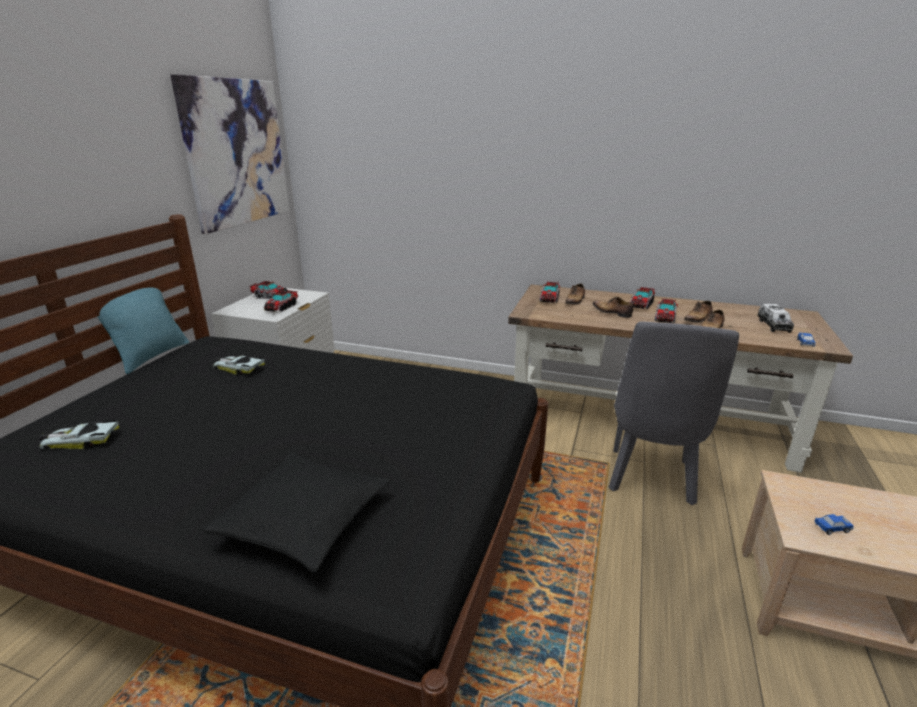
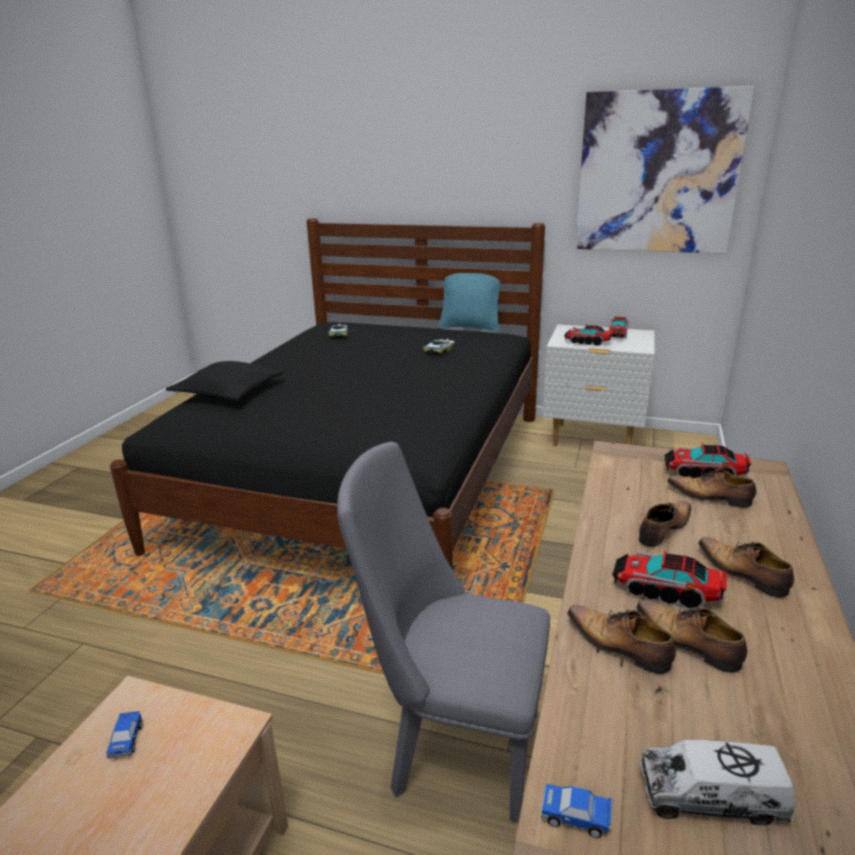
camera: 90 degrees right, 0 degrees up
(641, 305) = (742, 573): toy truck -> shoe

